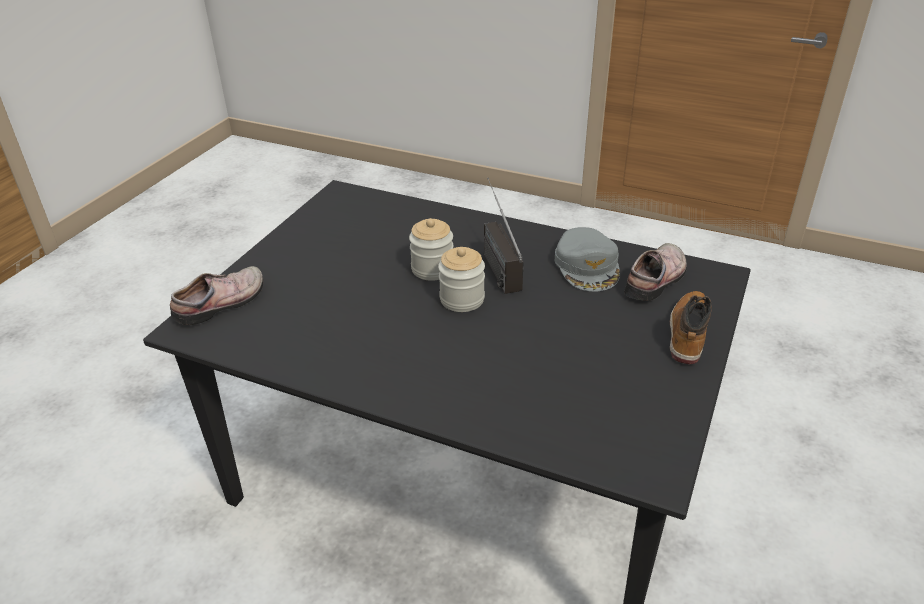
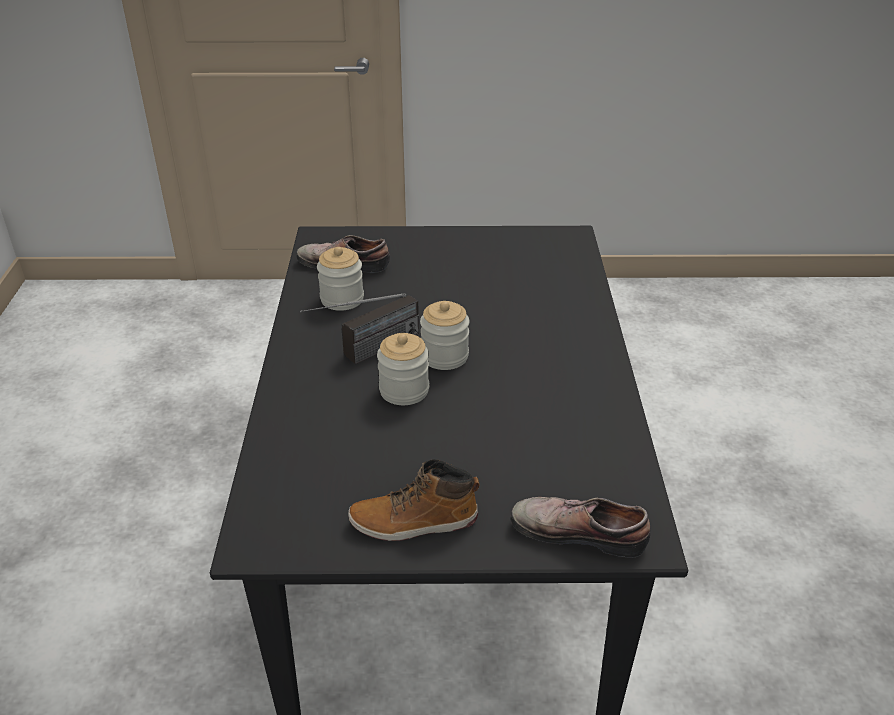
camera: 115 degrees left, 0 degrees up
(587, 266) = (342, 299): grey cap -> jar
(687, 333) = (413, 241): boot -> boot (414, 522)

